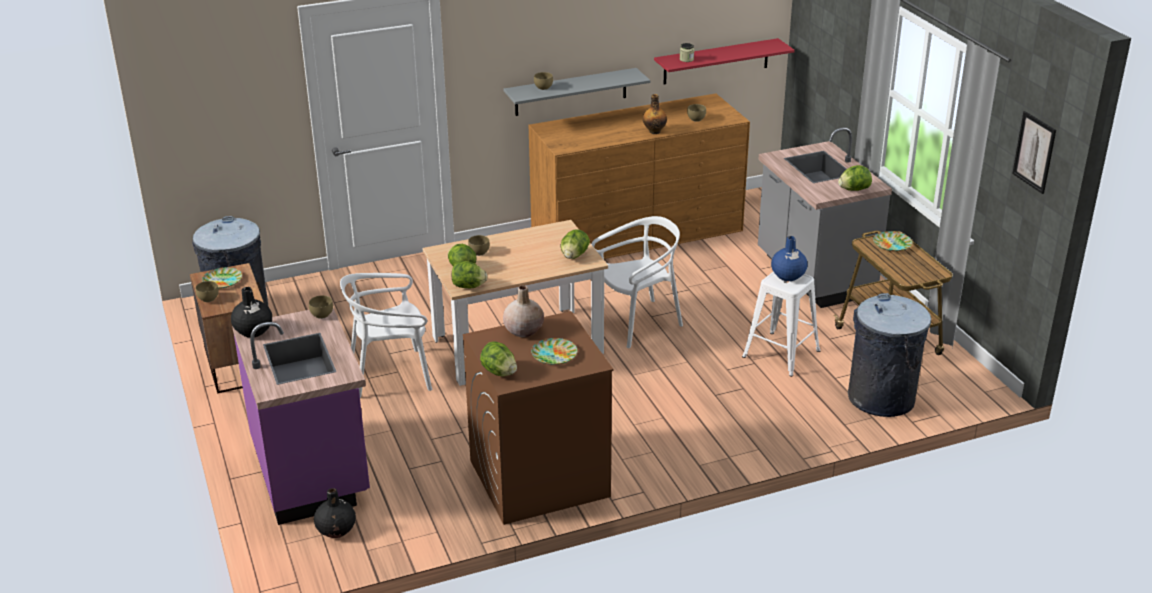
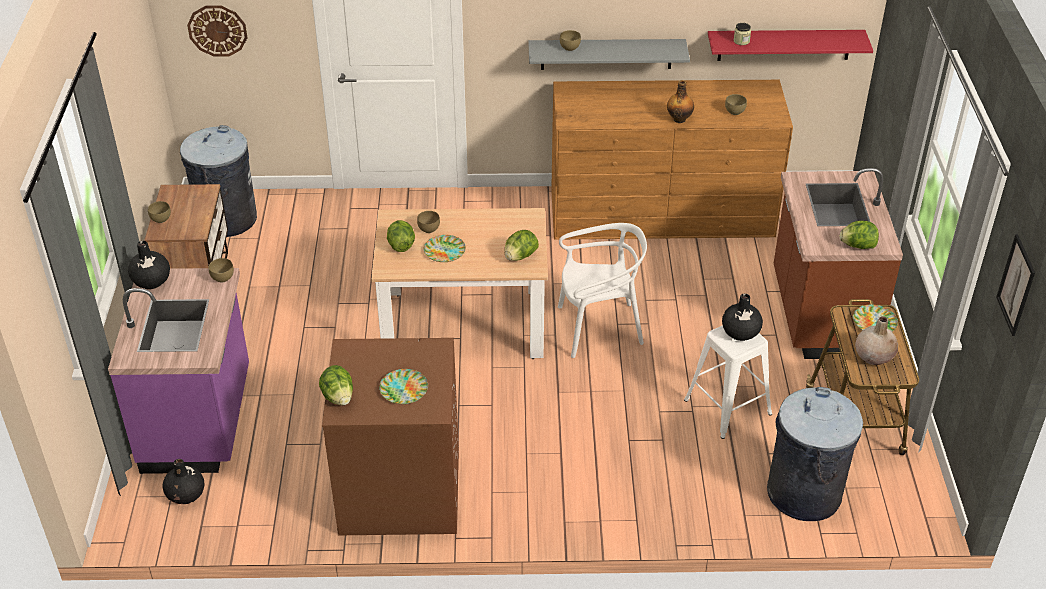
camera: 20 degrees right, 10 degrees up
(215, 120) = (217, 30): none -> wall clock
(222, 280) = (185, 200): plate -> plate (444, 251)
(391, 375) = (326, 329): white chair -> none
(468, 286) = (394, 270): lettuce -> none
(524, 330) = (392, 351): beige vase -> beige vase (874, 356)
(788, 276) = (740, 333): blue vase -> black vase
(813, 276) = (819, 315): grey counter -> brown counter

